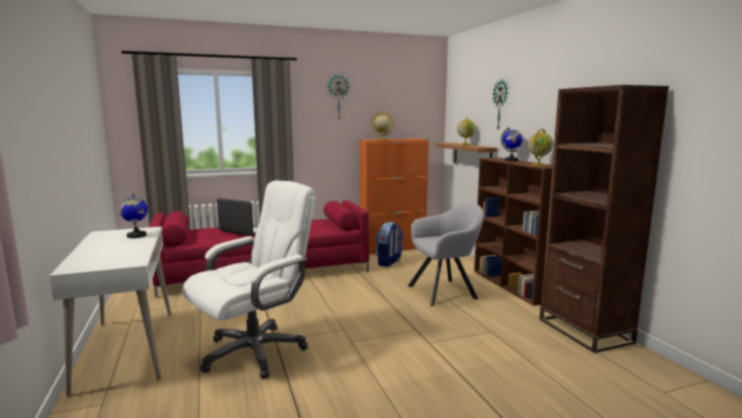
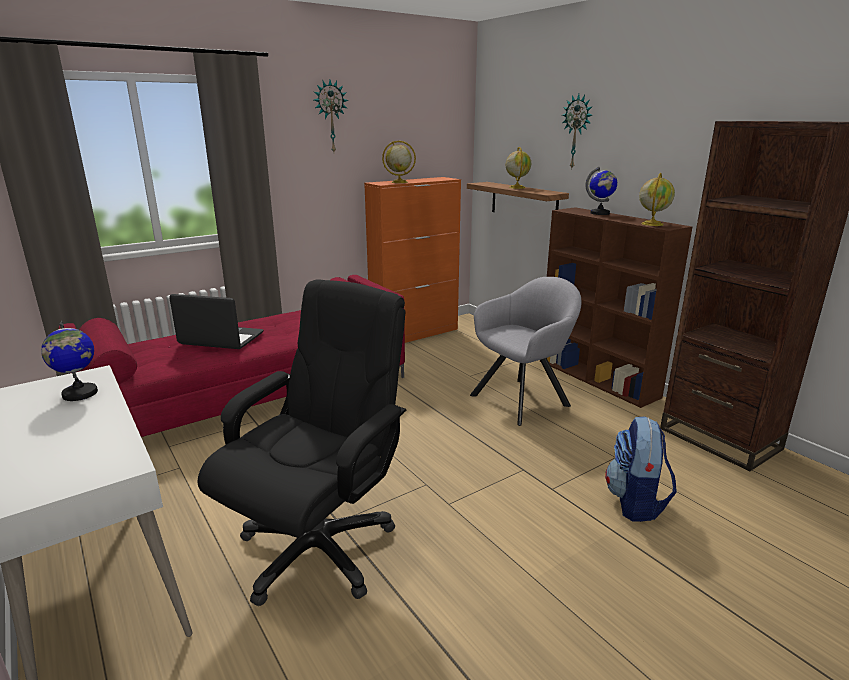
camera: 15 degrees left, 10 degrees up
(255, 351) = (318, 548): white office chair -> black office chair
(389, 262) = (423, 359): backpack -> backpack (636, 503)

